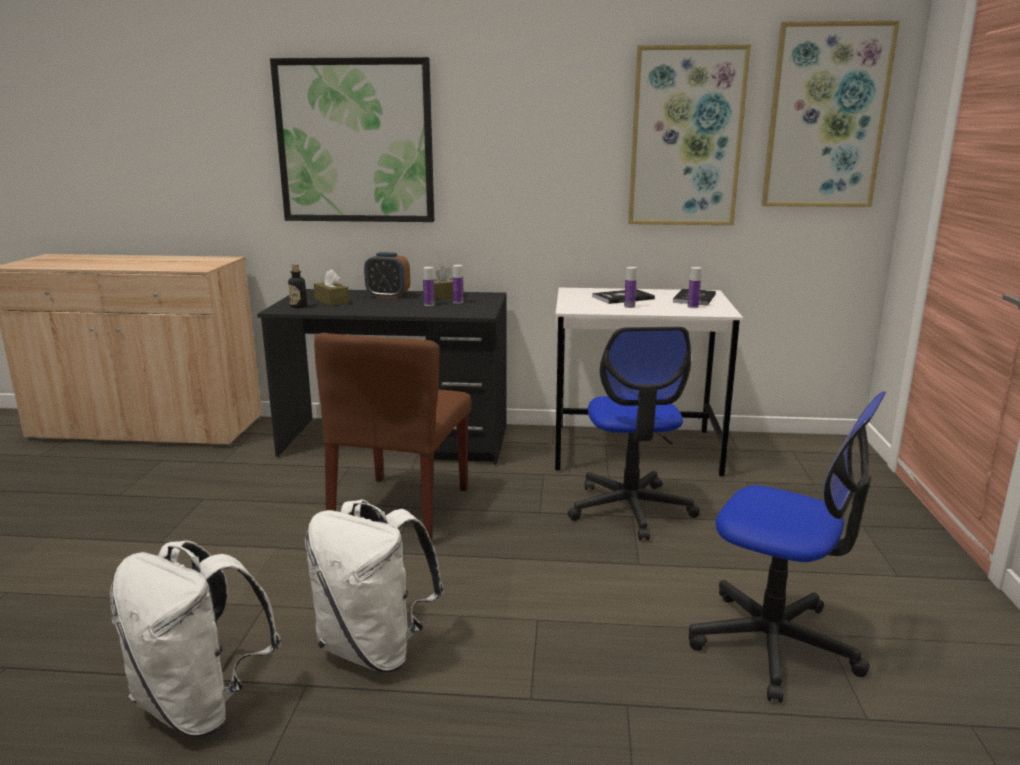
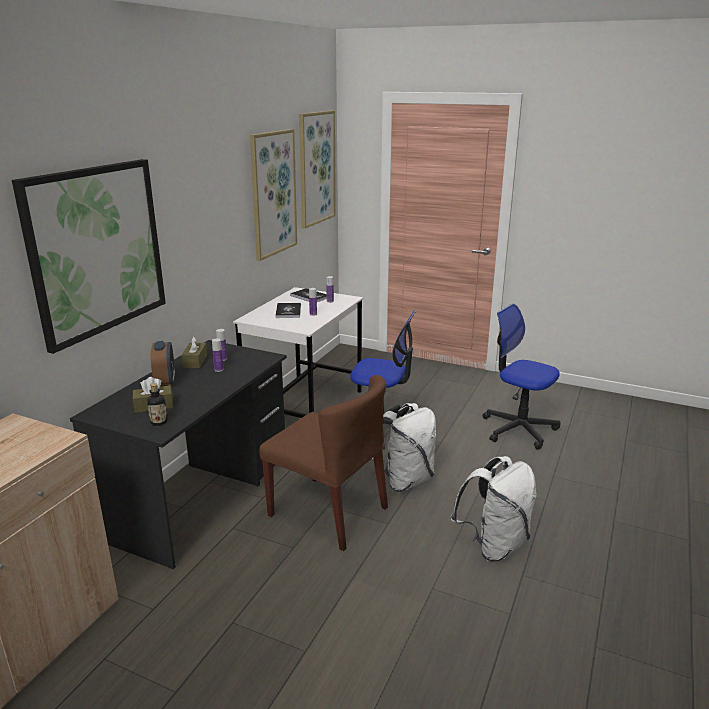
camera: 70 degrees left, 5 degrees up
(201, 705) = (534, 620): white backpack -> white backpack (404, 480)
(388, 296) = (165, 381): alarm clock -> alarm clock turned 45 degrees counterclockwise
(774, 643) = (518, 429): office chair -> office chair turned 105 degrees counterclockwise

